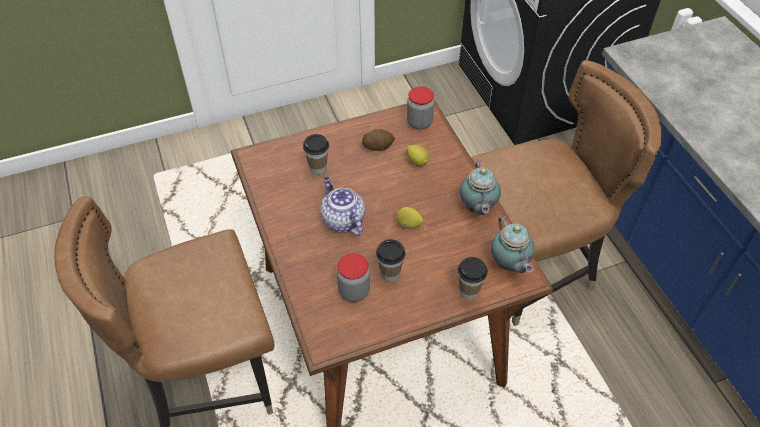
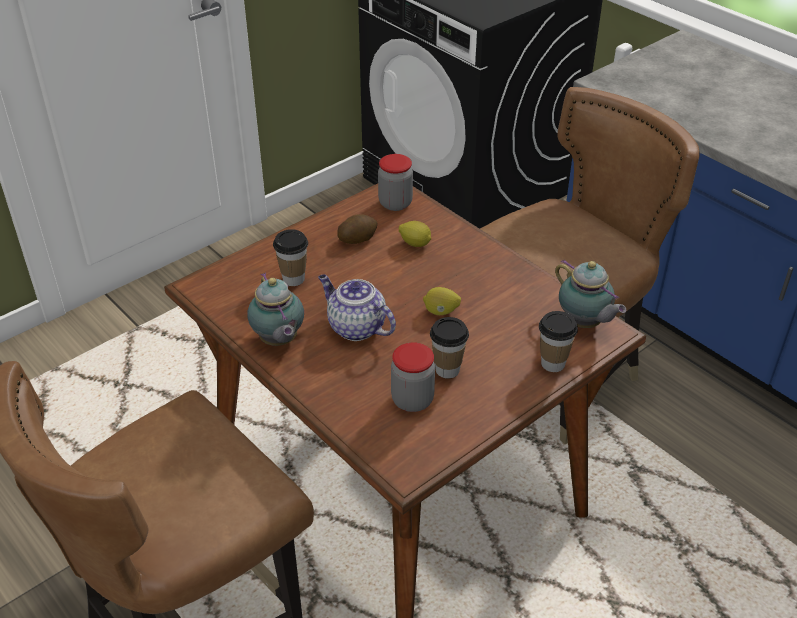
camera: 20 degrees left, 10 degrees down
(477, 209) = (514, 275): teapot -> teapot (278, 341)

